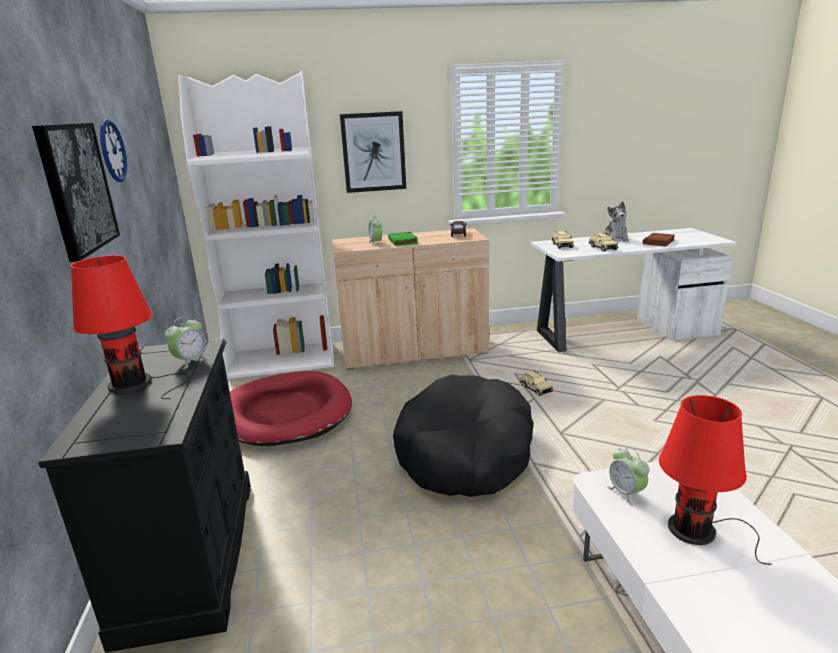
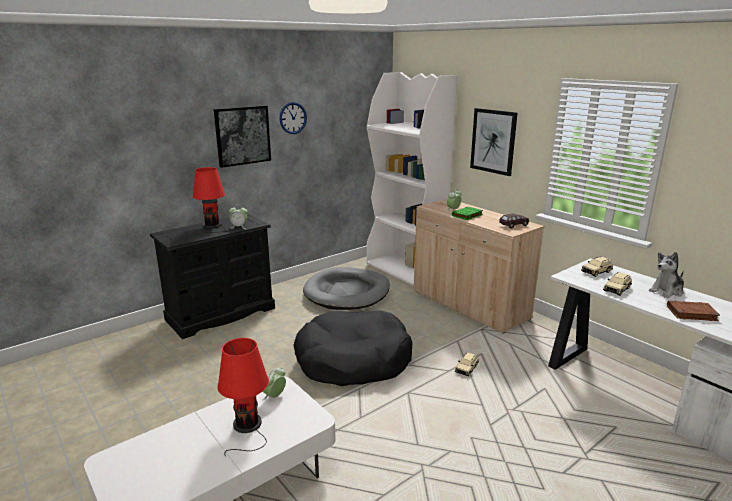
camera: 60 degrees right, 0 degrees up
(286, 413) = (347, 292): red dog bed -> grey dog bed

